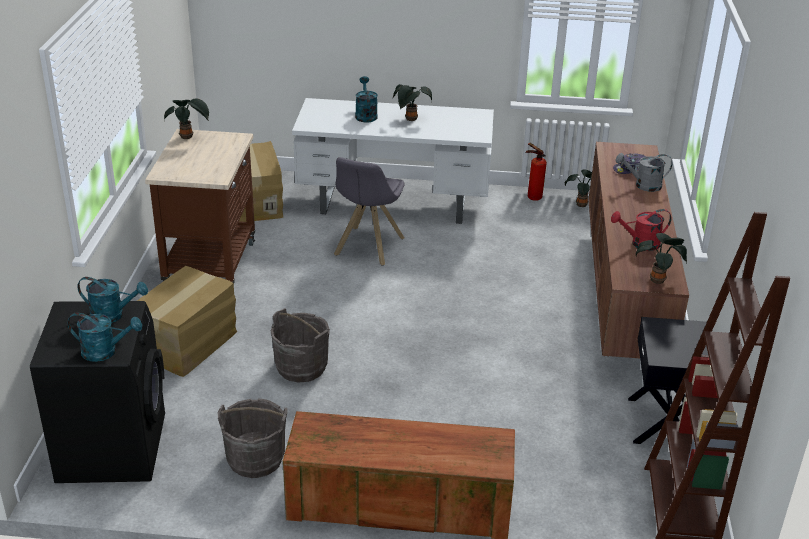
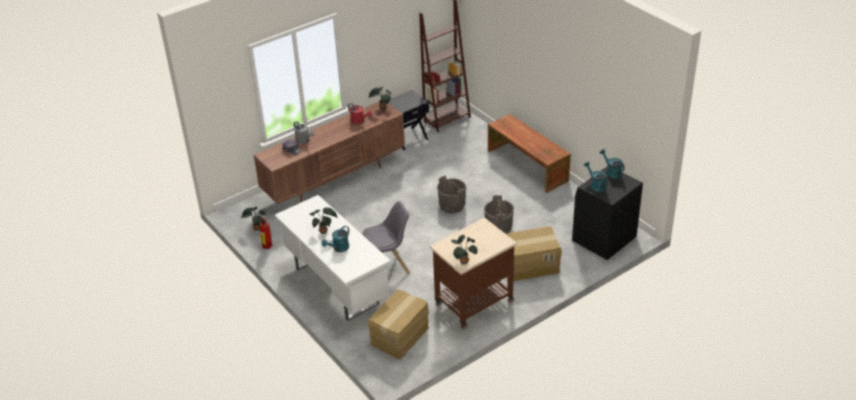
camera: 130 degrees left, 5 degrees up
(255, 459) = (557, 204): grey bucket -> grey bucket (452, 205)

